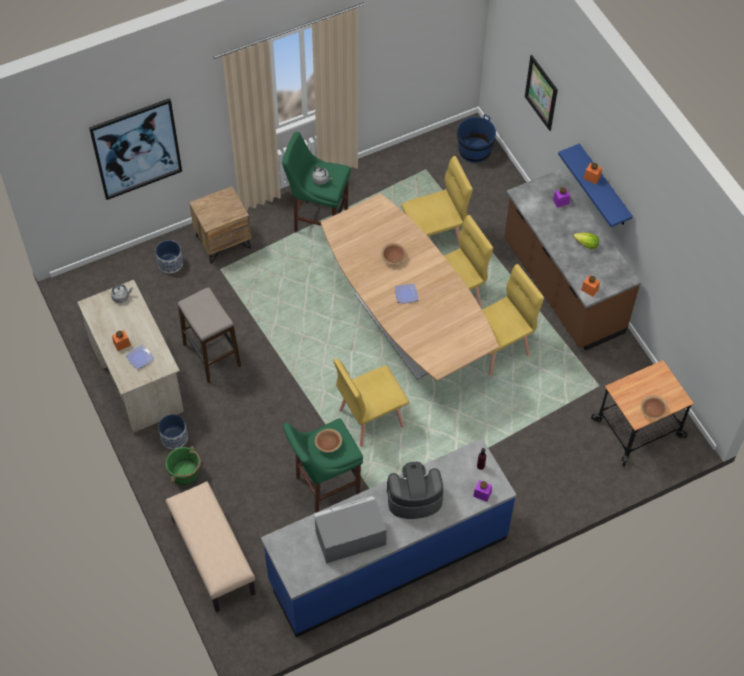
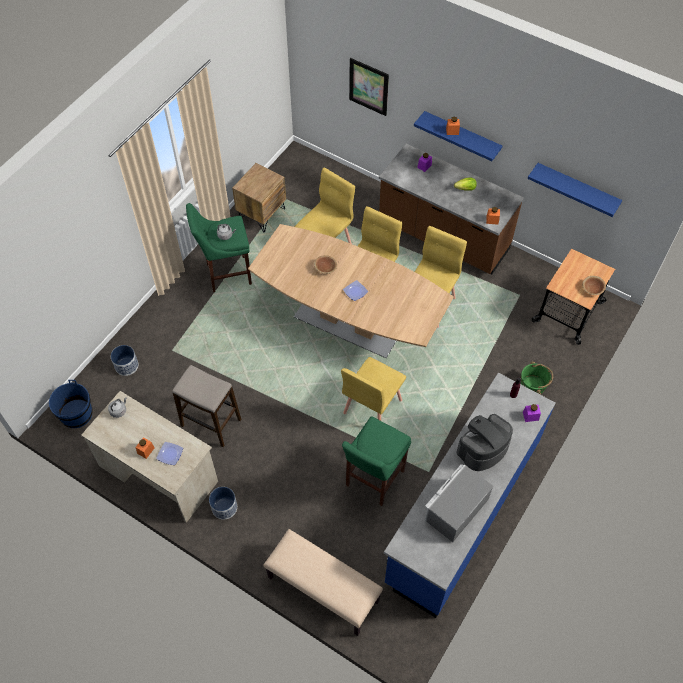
camera: 30 degrees left, 0 degrees up
(136, 149) = (65, 275): picture -> none
(185, 473) = (254, 532): green bucket -> green bucket (533, 386)
(223, 242) = (160, 327): brown nightstand -> brown nightstand (261, 214)
(328, 444) = (378, 442): brown bowl -> none
(474, 150) = (310, 168): blue bucket -> blue bucket (76, 414)
(683, 297) = (577, 188): none -> blue shelf

